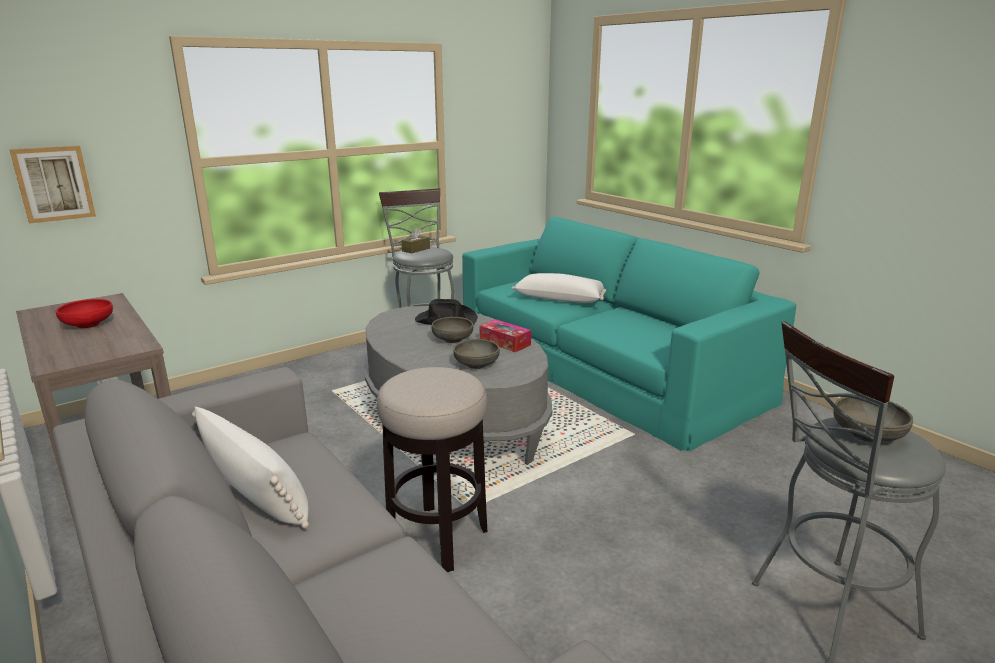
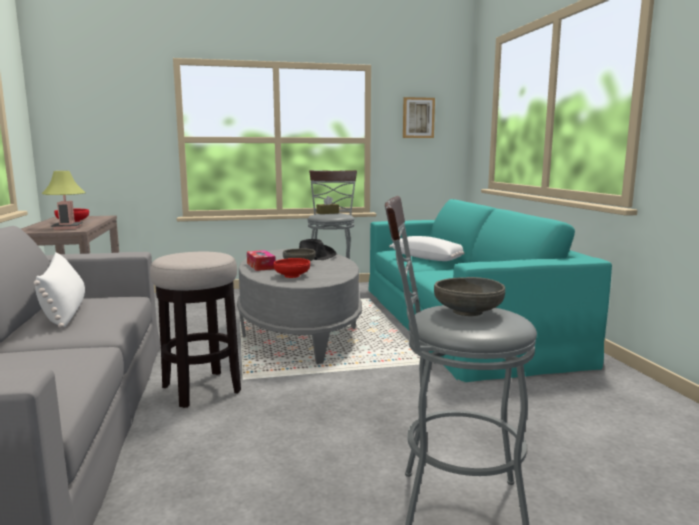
camera: 25 degrees right, 10 degrees down
(54, 183) = (94, 145): picture -> picture (418, 118)
(110, 342) = (67, 227): none -> table lamp
(476, 364) = (292, 276): grey bowl -> red bowl
(505, 342) = (333, 269): tissue box -> tissue box (261, 266)

